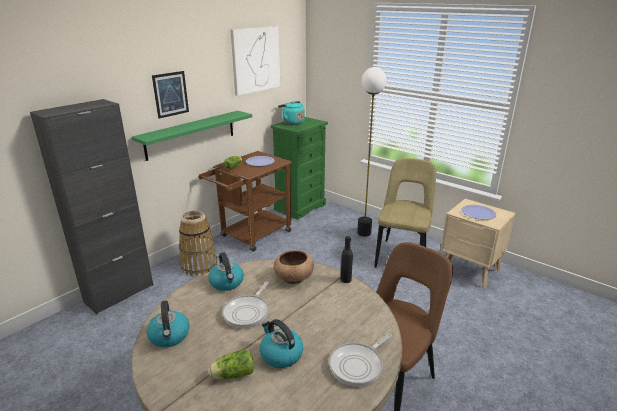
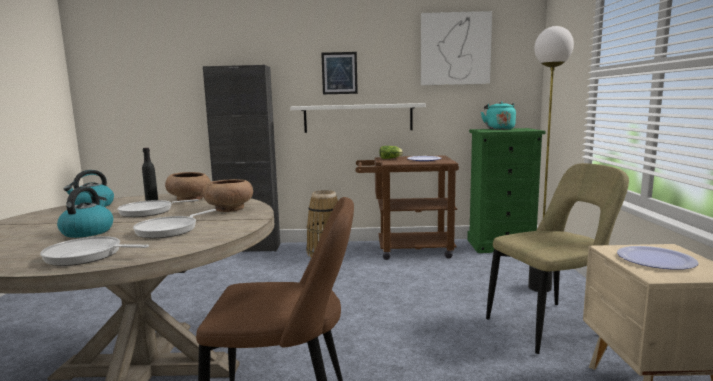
camera: 50 degrees right, 15 degrees down
(191, 134) = (358, 118): green shelf -> white shelf
(227, 283) = (190, 199): kettle -> brown bowl
(232, 375) = (47, 227): lettuce -> none
(326, 317) = (170, 230): none -> frying pan
(346, 279) = (255, 221): black bottle -> black bottle (151, 200)

